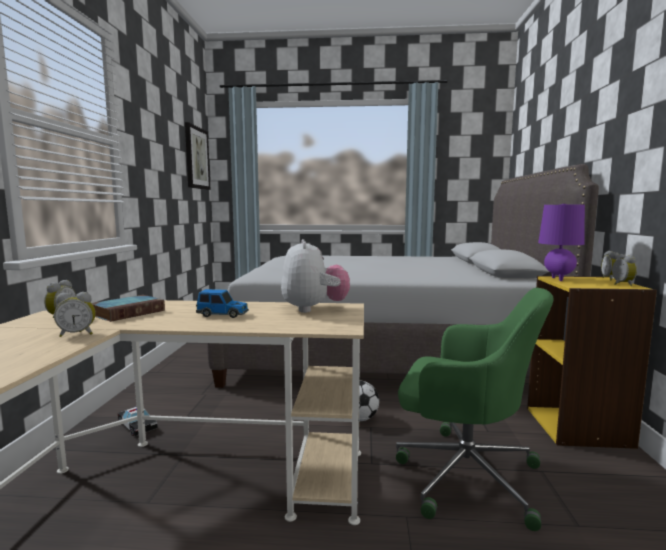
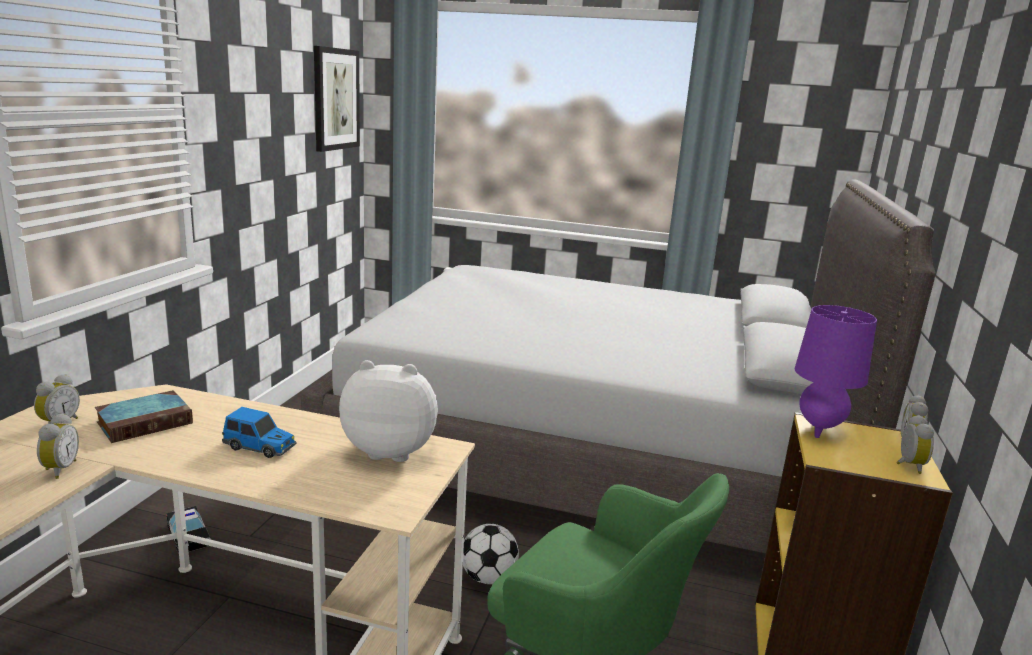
camera: 10 degrees right, 10 degrees up
(77, 334) = (59, 469): alarm clock -> alarm clock turned 90 degrees counterclockwise
(314, 309) = (391, 450): plush toy -> plush toy turned 90 degrees counterclockwise

